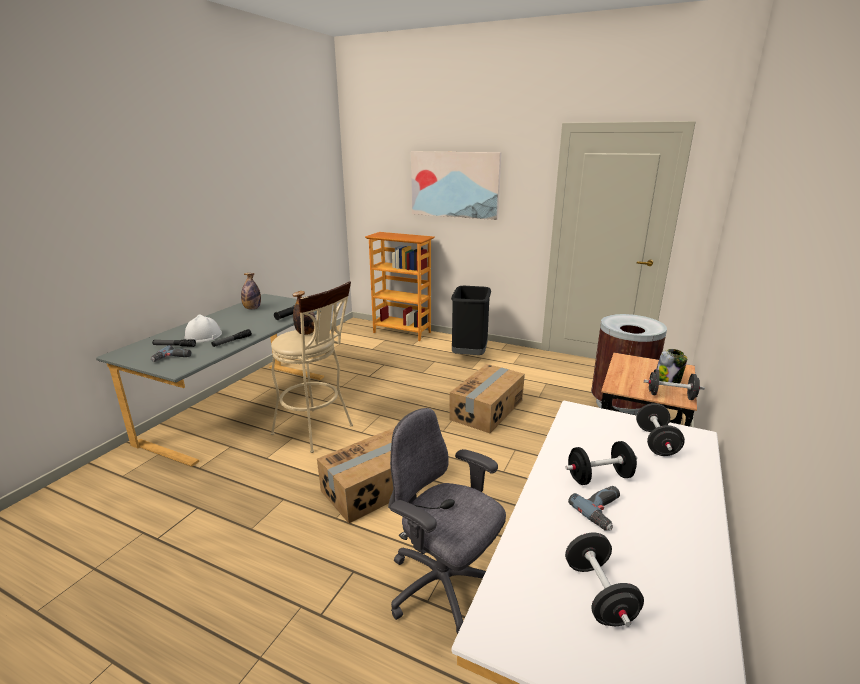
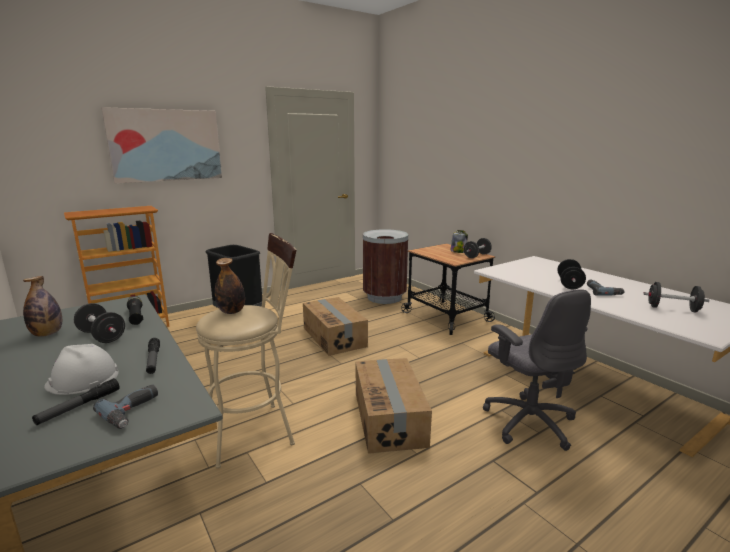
camera: 60 degrees left, 5 degrees down
(443, 588) = (529, 421): grey office chair -> grey office chair turned 90 degrees counterclockwise
(656, 442) = (538, 266): black dumbbell -> black dumbbell (102, 336)

